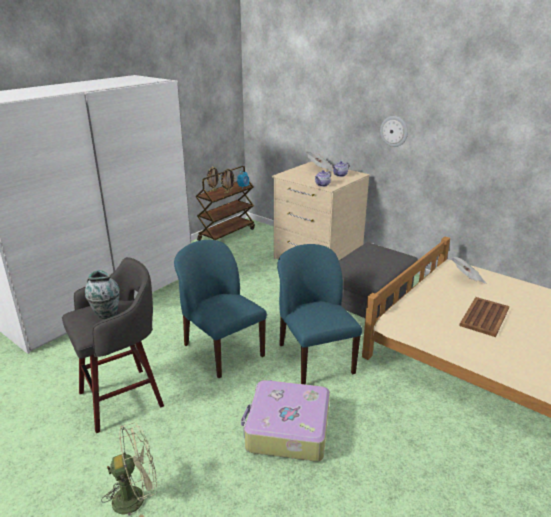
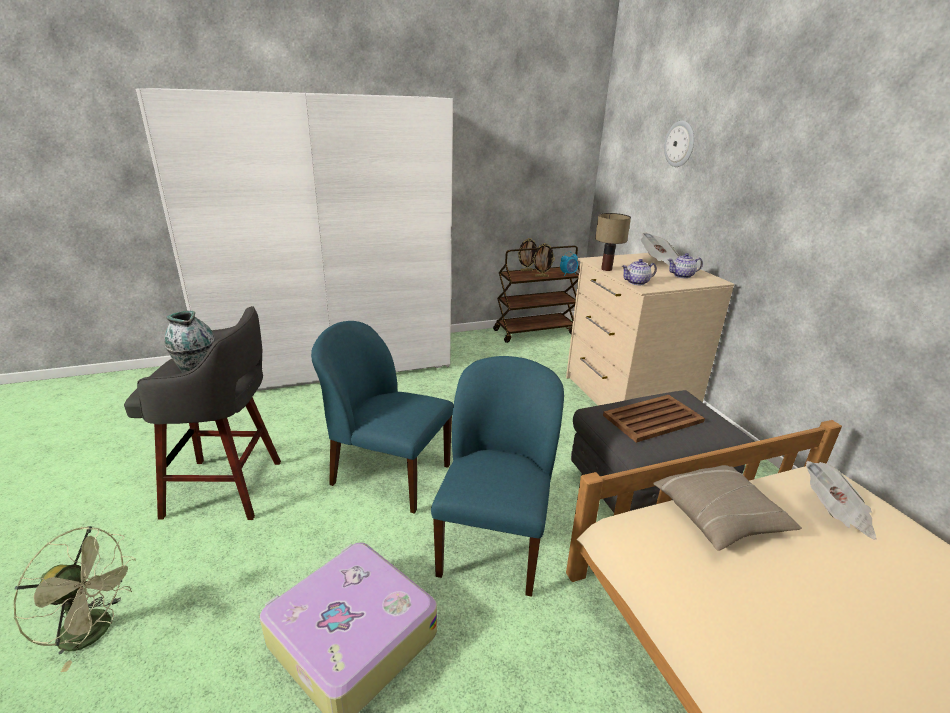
camera: 30 degrees right, 0 degrees up
(222, 350) = (388, 474): blue chair -> blue chair turned 60 degrees counterclockwise
(297, 180) = (607, 269): none -> table lamp
(394, 131) = (789, 215): wall clock -> wall clock (680, 144)
(427, 297) = (719, 518): none -> beige pillow
(485, 317) = (816, 610): brown tray -> brown tray (654, 418)

